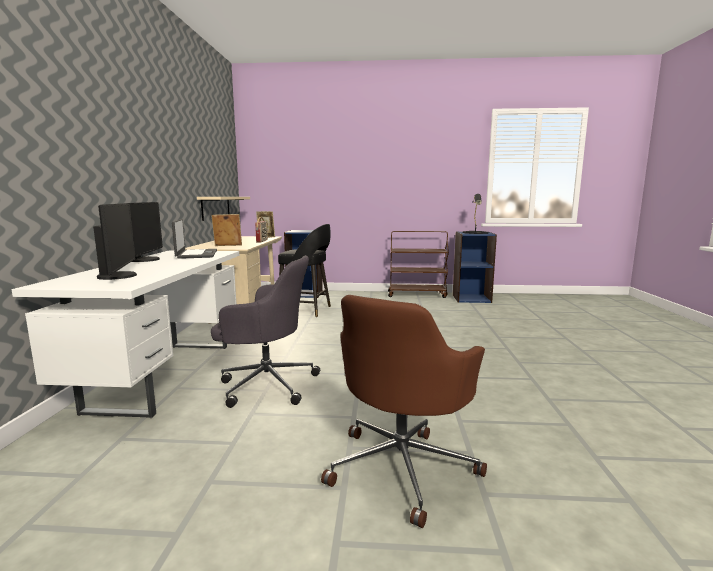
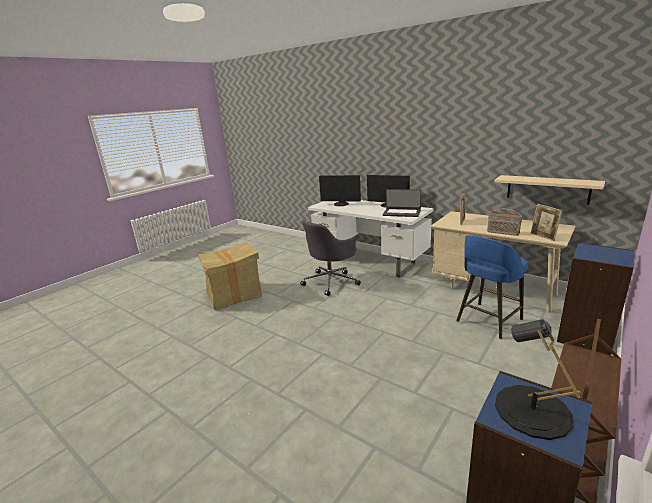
camera: 125 degrees right, 10 degrees up
(306, 310) = (488, 321): black stool -> blue stool
(402, 466) = (234, 295): brown office chair -> cardboard box

